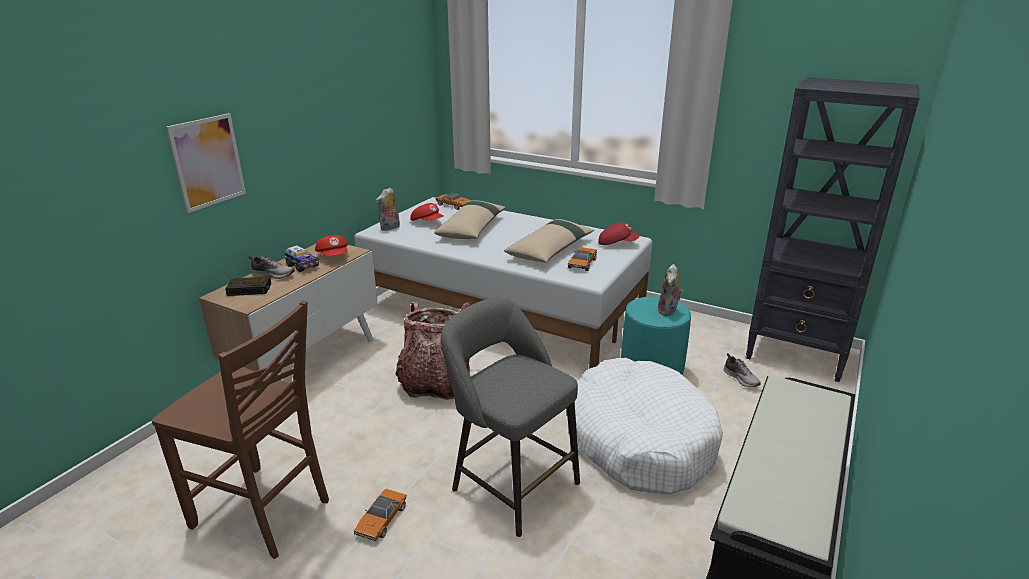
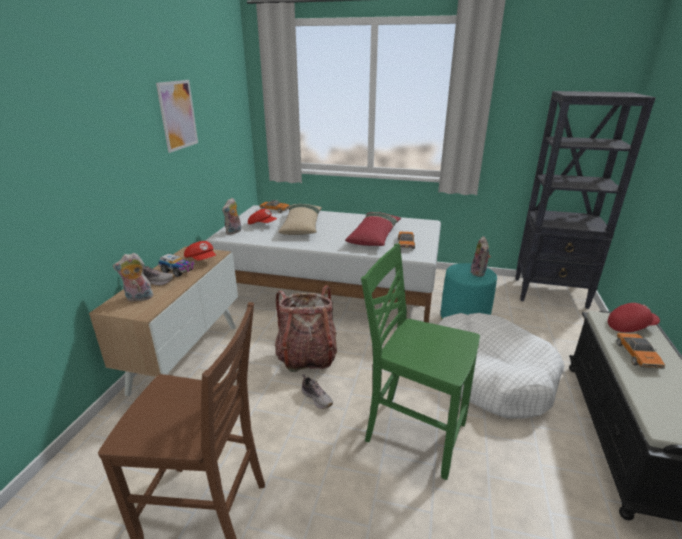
camera: 15 degrees left, 0 degrees up
(208, 162) = (86, 180): picture -> picture (178, 115)
(250, 289) = (138, 298): alarm clock -> plush toy
(381, 520) = (322, 492): toy car -> toy car (637, 355)
(510, 483) = (413, 432): grey stool -> green chair
(550, 249) = (374, 236): beige pillow -> red pillow
(617, 243) = (419, 226): red cap -> red cap (630, 326)
(741, 378) = (527, 316): shoe -> shoe (317, 398)

